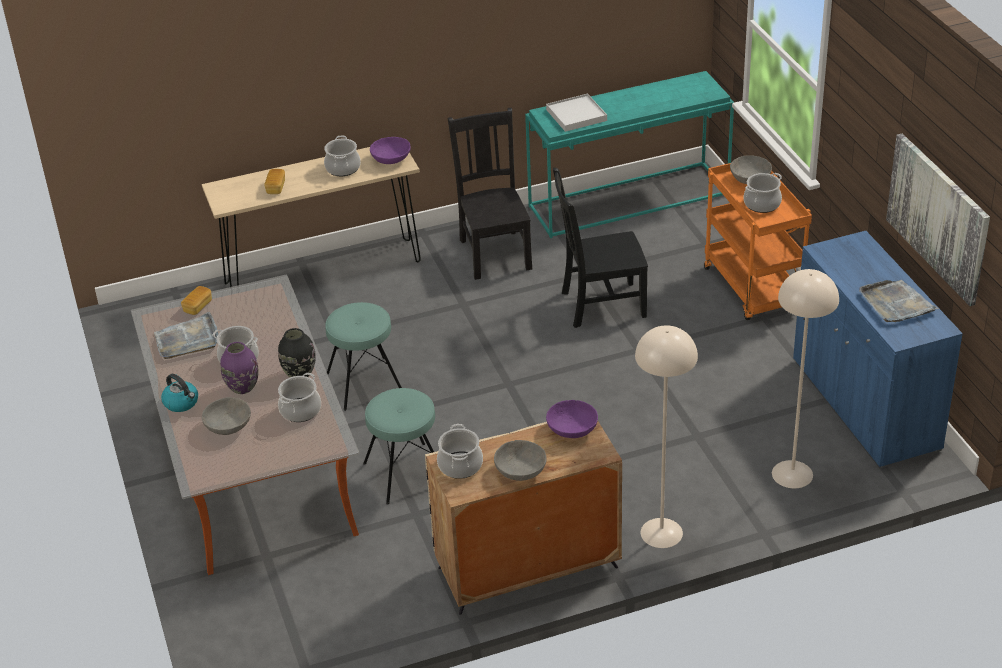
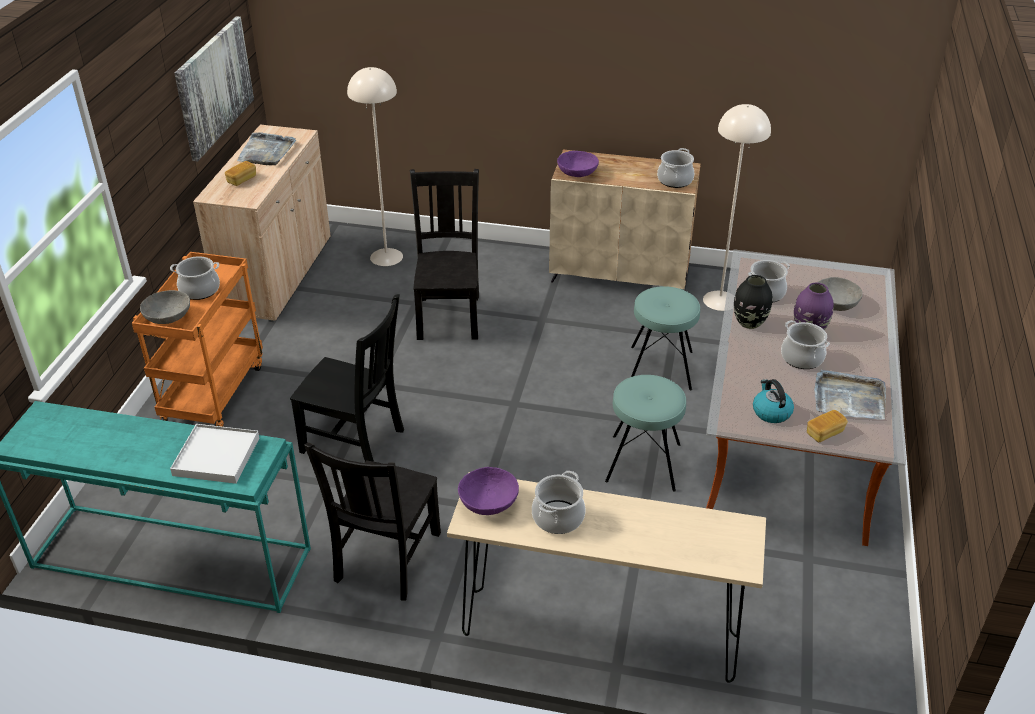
camera: 150 degrees left, 0 degrees up
(182, 403) = (873, 339): kettle -> kettle (771, 412)
(276, 187) = (663, 526): bread -> bread (242, 180)
(520, 471) = (636, 164): grey bowl -> none
(651, 437) = (449, 316): none -> black chair
(661, 533) = (511, 260): beige floor lamp -> beige floor lamp (720, 300)
(865, 404) = (277, 275): blue cabinet -> beige cabinet

